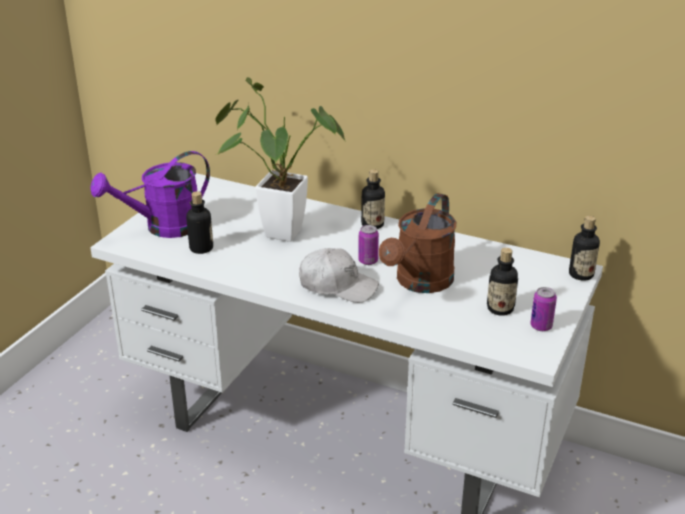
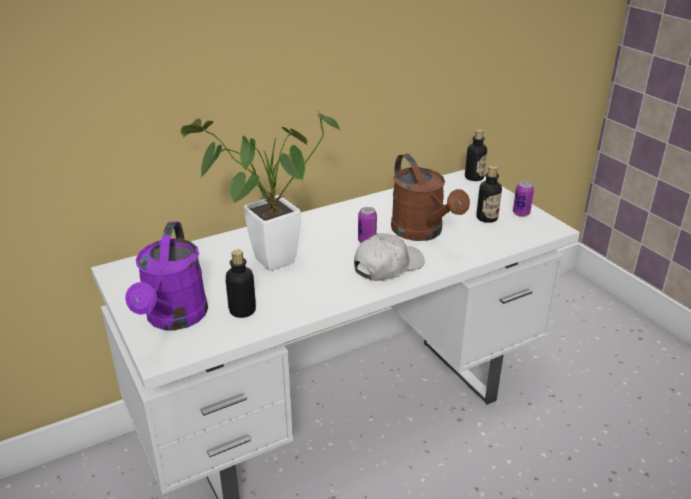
camera: 55 degrees left, 0 degrees up
(372, 224) = (315, 219): bottle -> none

